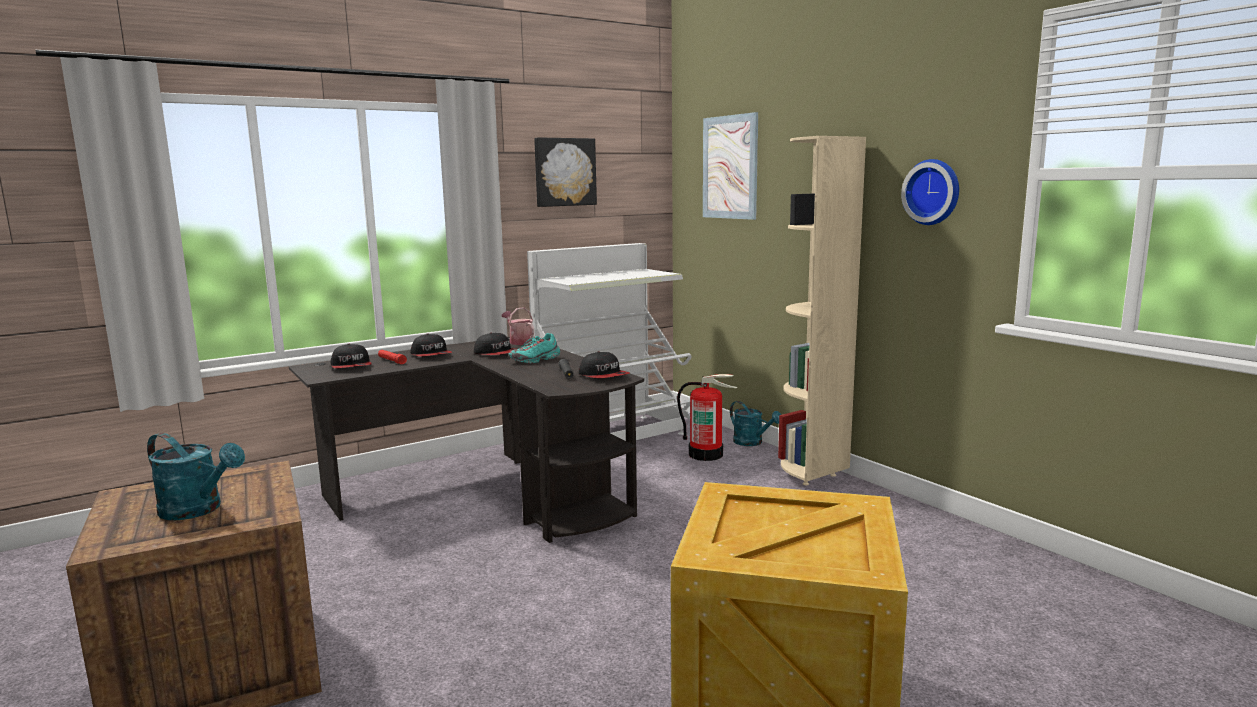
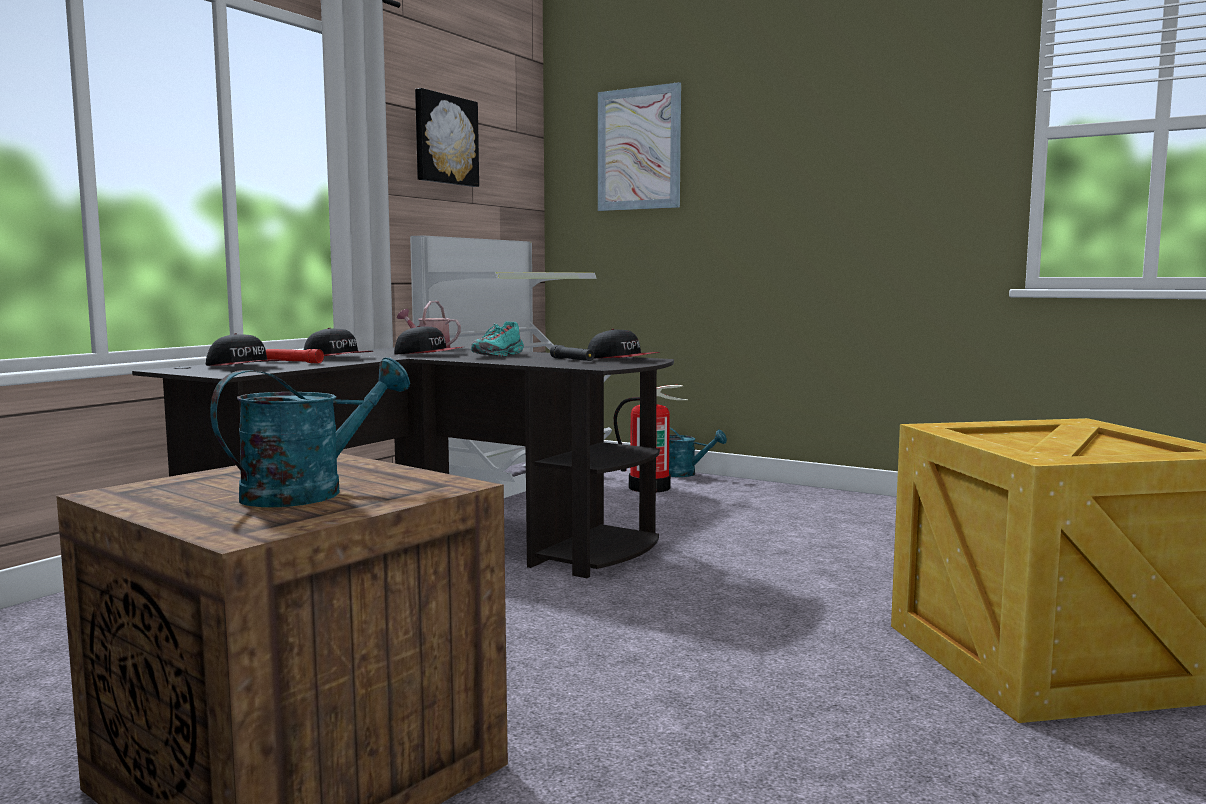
camera: 25 degrees left, 5 degrees down
(198, 510) = (309, 492): turquoise watering can -> turquoise watering can turned 45 degrees counterclockwise
(808, 474) = (781, 491): beige bookcase -> none
(933, 192) = (922, 159): wall clock -> none

